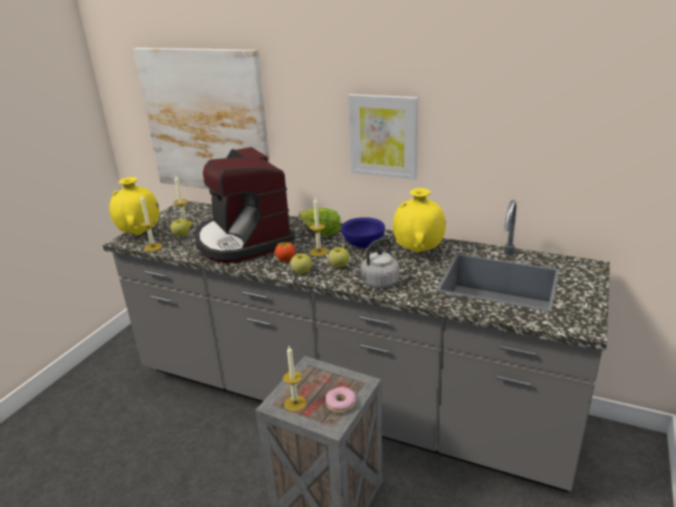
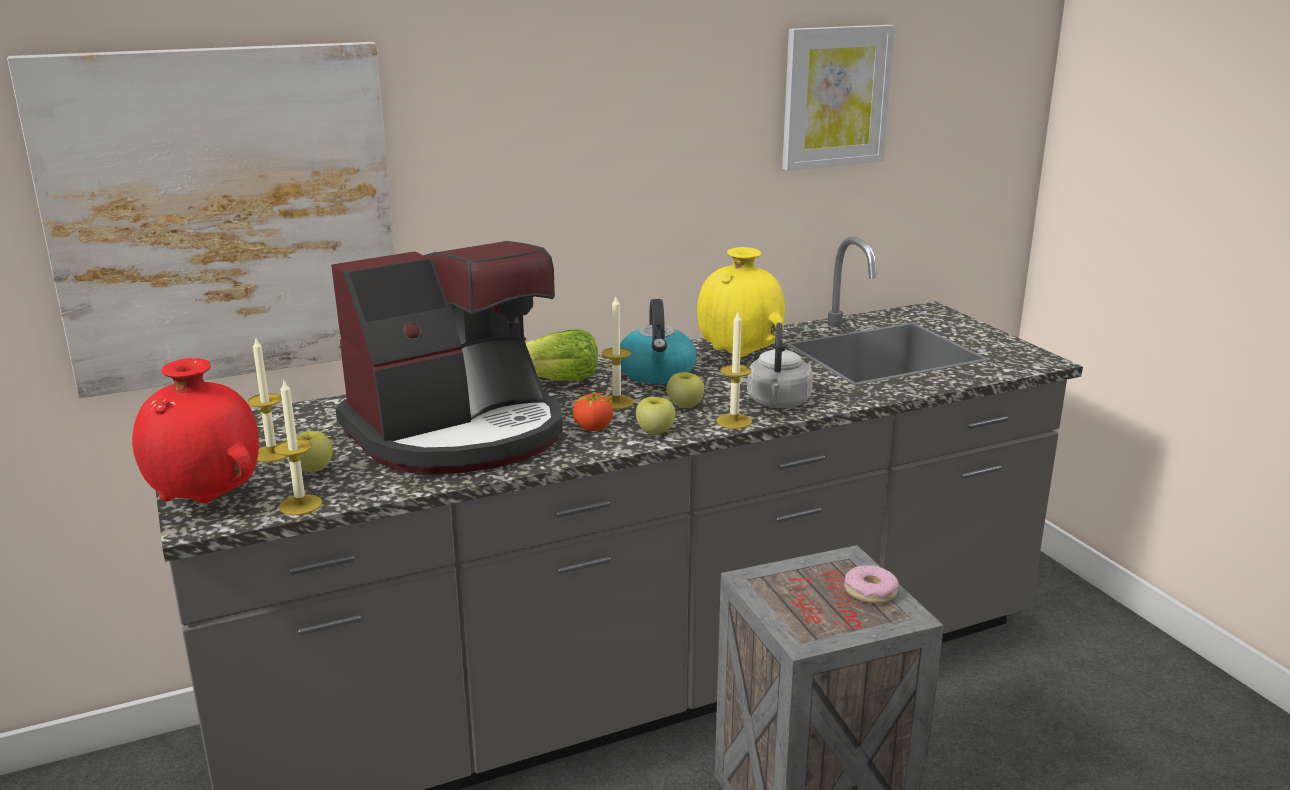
camera: 50 degrees left, 5 degrees down
(140, 234) = (207, 500): yellow vase -> red vase
(243, 240) = (458, 433): coffee machine -> coffee machine turned 45 degrees counterclockwise
(295, 403) = (823, 623): candle -> candle (734, 421)
(364, 245) = (657, 373): blue bowl -> kettle
(383, 136) = (626, 180): picture -> picture (835, 97)

